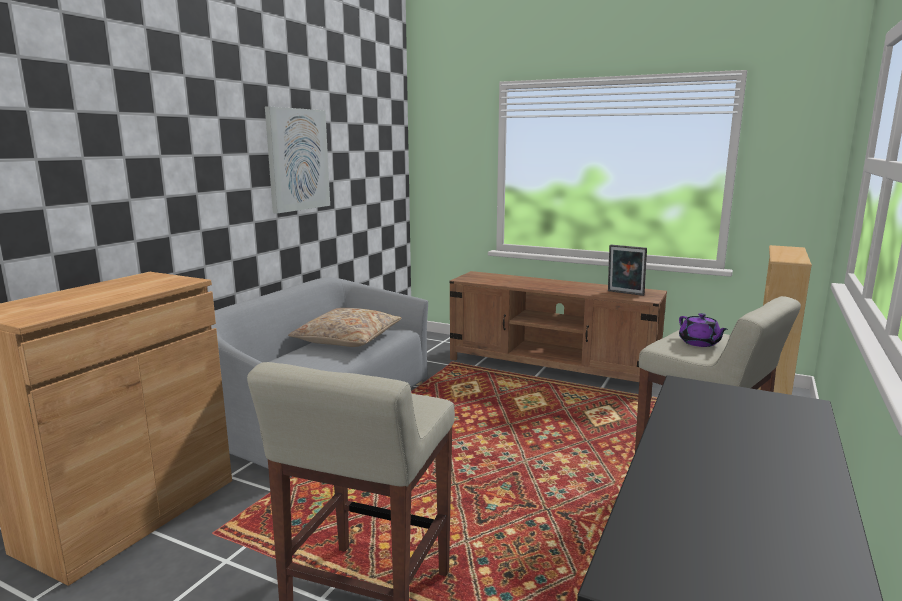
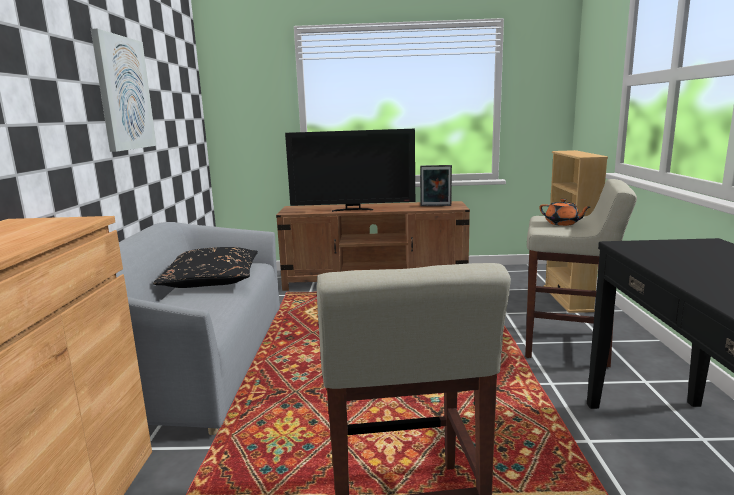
camera: 25 degrees left, 0 degrees up
(347, 339) = (211, 279): beige pillow -> black pillow
(529, 285) = (353, 210): none -> television
(699, 343) = (562, 223): purple teapot -> orange teapot

